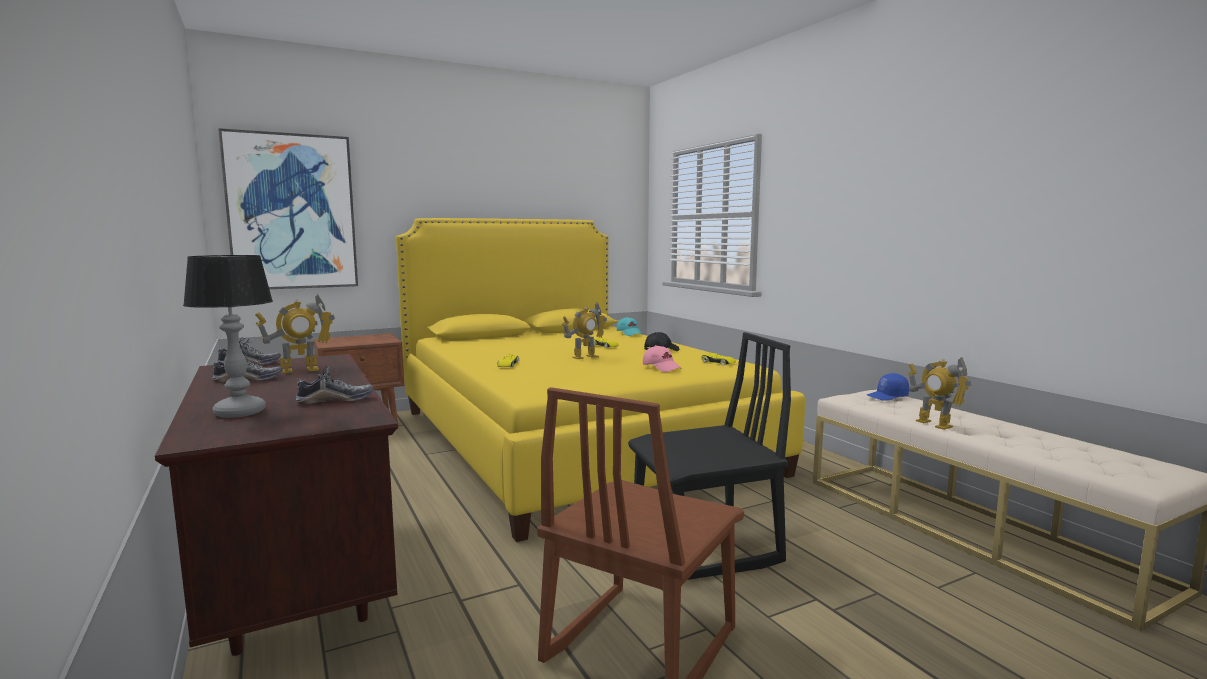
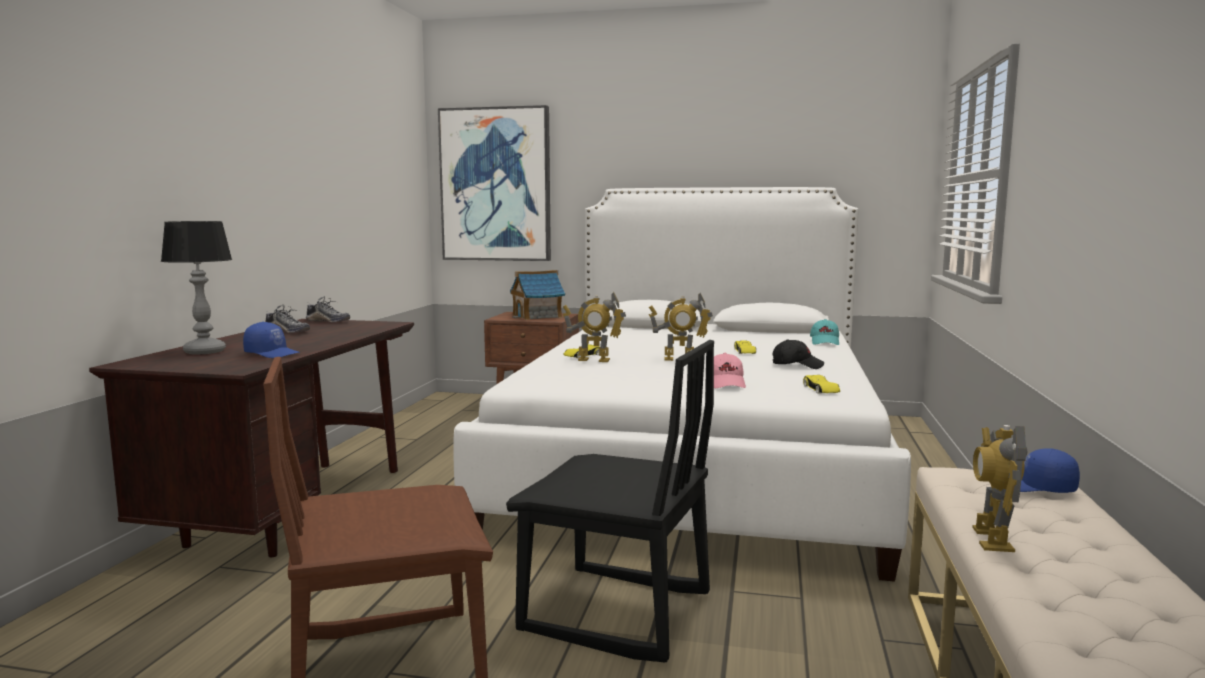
camera: 40 degrees right, 0 degrees up
(300, 370) = (337, 329): toy robot -> toy robot (594, 360)
(336, 400) = (272, 354): shoe -> blue cap
(361, 339) = (537, 316): none -> toy house
(572, 439) = (694, 463): yellow bed -> white bed

